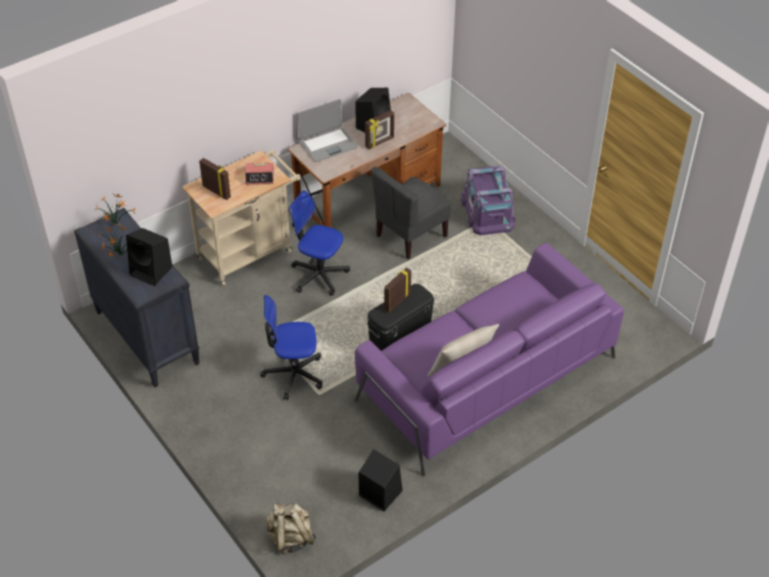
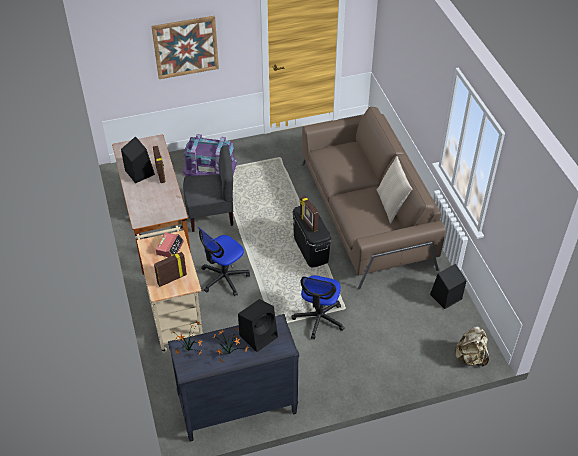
camera: 70 degrees left, 0 degrees up
(328, 145) = (144, 204): laptop -> none
(410, 235) = (211, 215): grey chair -> grey chair turned 75 degrees counterclockwise
(486, 378) = (366, 214): purple sofa -> brown sofa
(530, 62) = (185, 47): none -> picture

